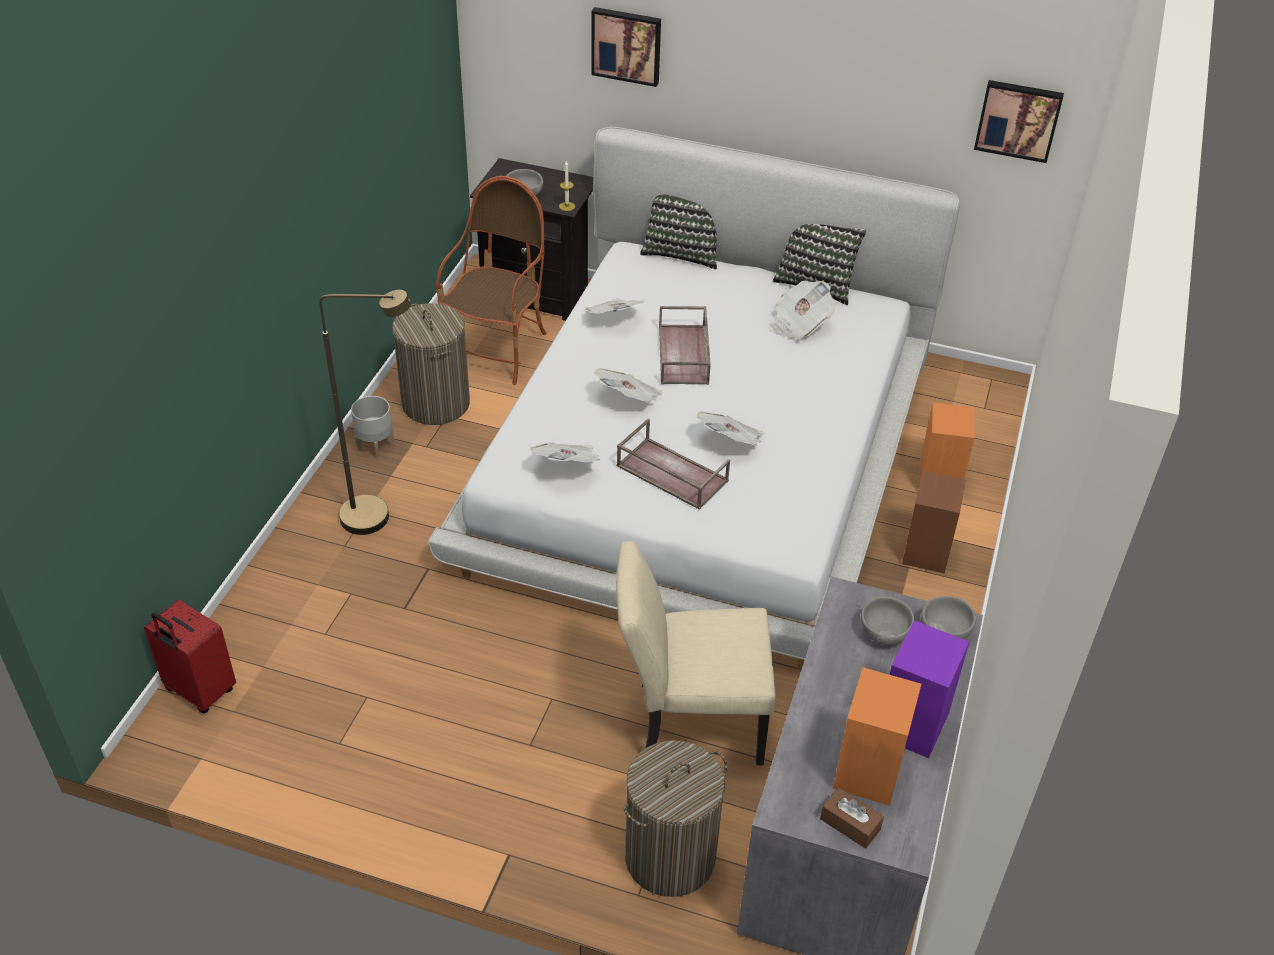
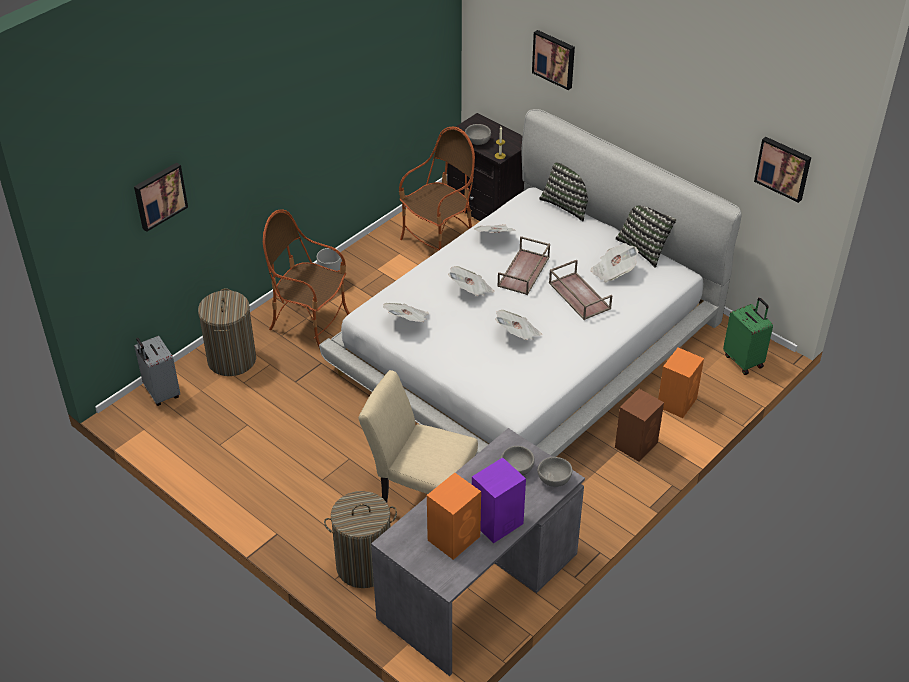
camera: 25 degrees right, 0 degrees up
(143, 363) = (159, 195): none -> picture
(199, 691) = (161, 393): red suitcase -> grey suitcase
(379, 516) = (310, 323): brown floor lamp -> armchair
(435, 403) = (381, 264): laundry basket -> laundry basket (232, 359)
(670, 473) = (467, 343): brown tray -> brown tray (578, 295)
(850, 824) = (424, 561): brown tissue box -> none
(982, 402) = (744, 360): none -> green suitcase

